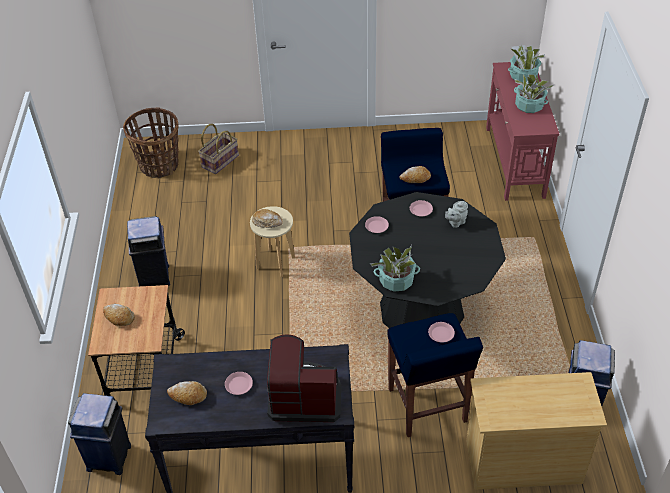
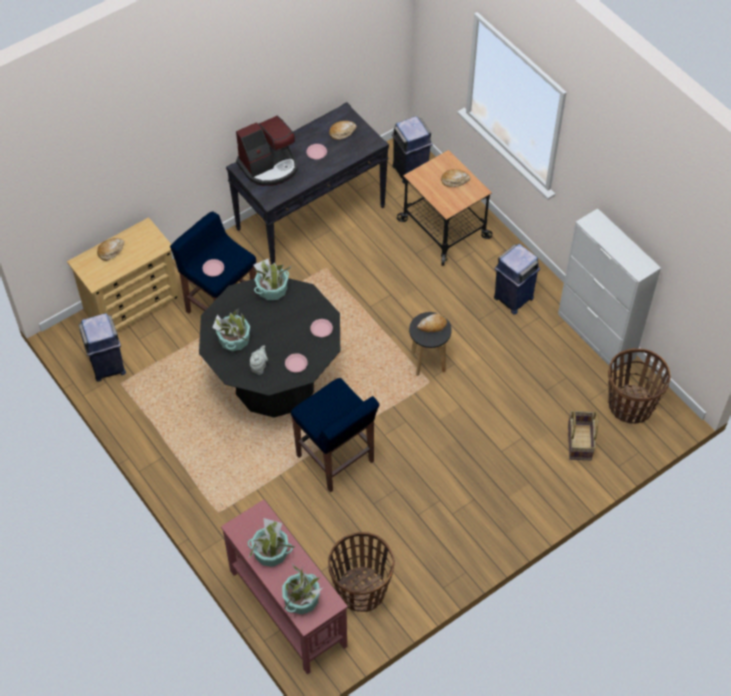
camera: 145 degrees right, 10 degrees up
(126, 217) = (596, 336): none -> white cabinet
(275, 263) = (428, 362): beige stool -> black stool
(415, 178) = (325, 401): bread -> bread (111, 251)
(454, 150) = (361, 589): none -> basket
(464, 254) = (234, 340): none -> potted plant

